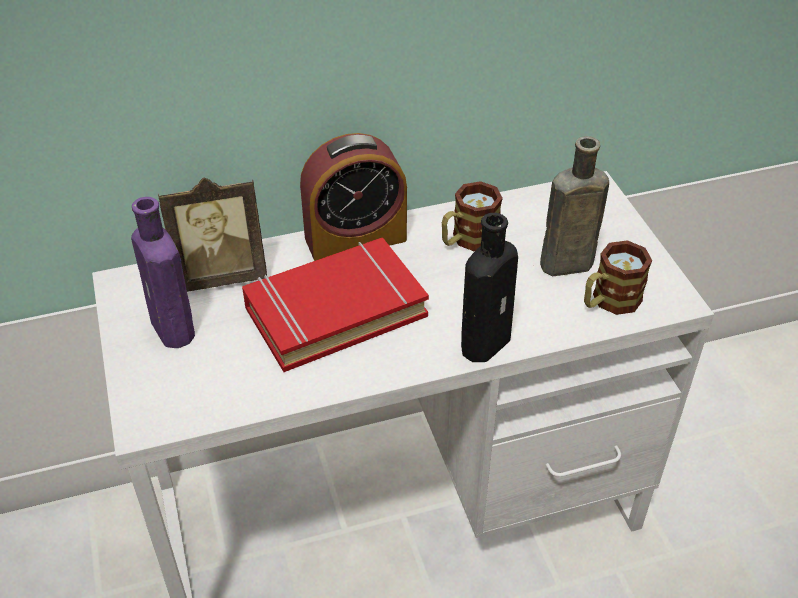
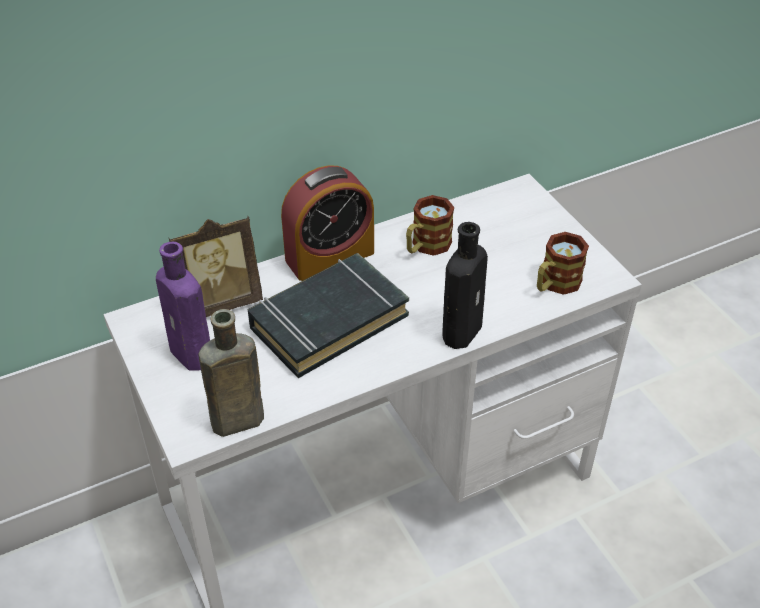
camera: 10 degrees left, 0 degrees up
(335, 311) = (328, 321): red book -> black book
(562, 265) = (510, 258): brown bottle -> brown bottle (233, 422)

